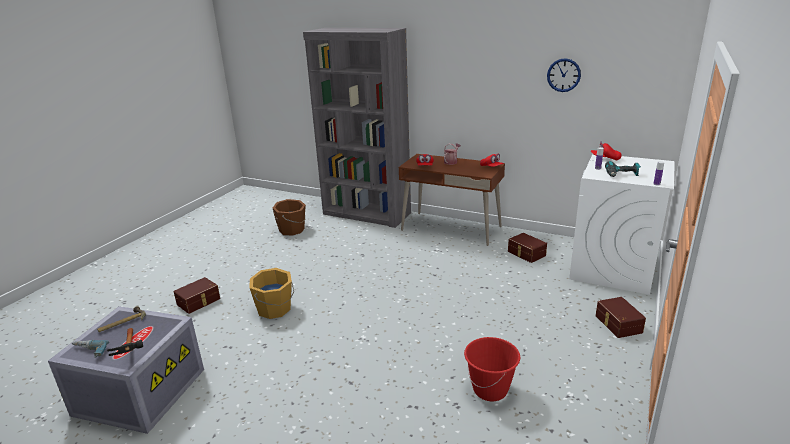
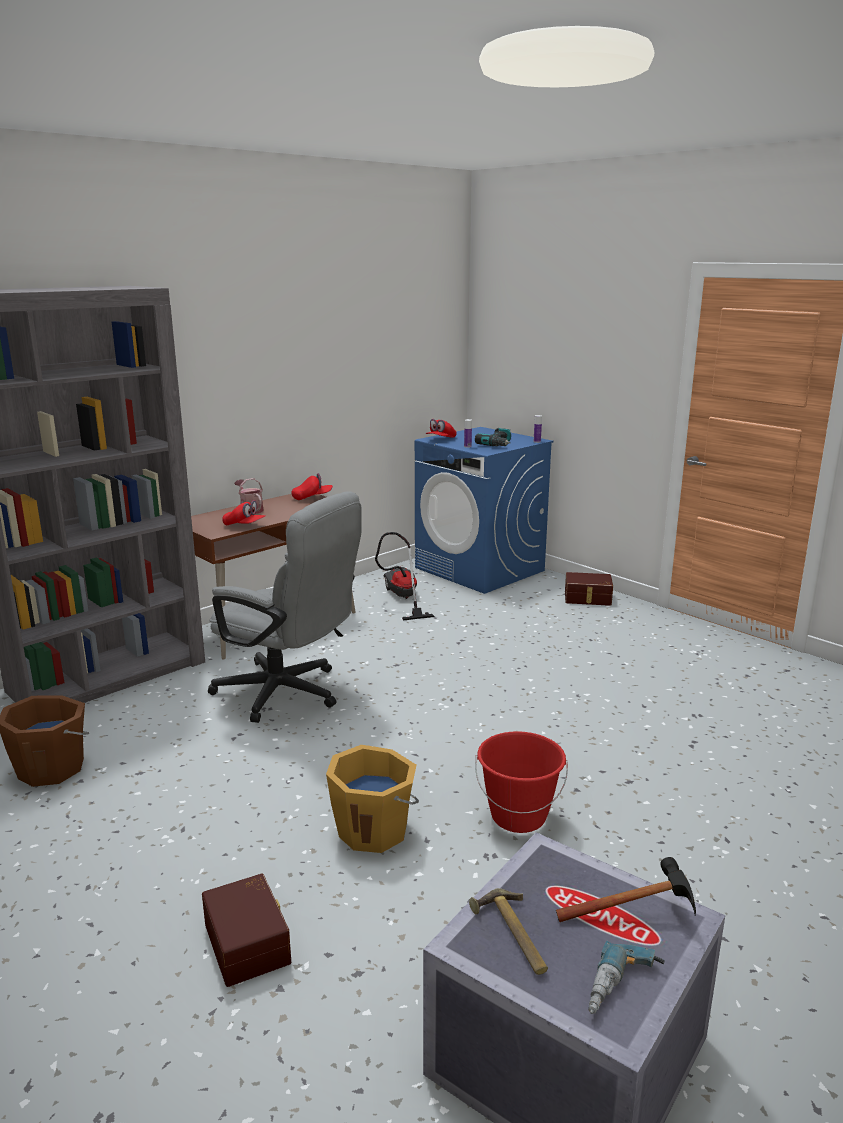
camera: 70 degrees left, 5 degrees down
(379, 256) = (288, 694): none -> grey office chair
(490, 390) = (675, 689): red bucket -> red bucket (518, 816)
(526, 254) = (402, 598): brown storage box -> vacuum cleaner
(563, 75) = (358, 344): wall clock -> none
(612, 268) = (480, 569): white washing machine -> blue washing machine

